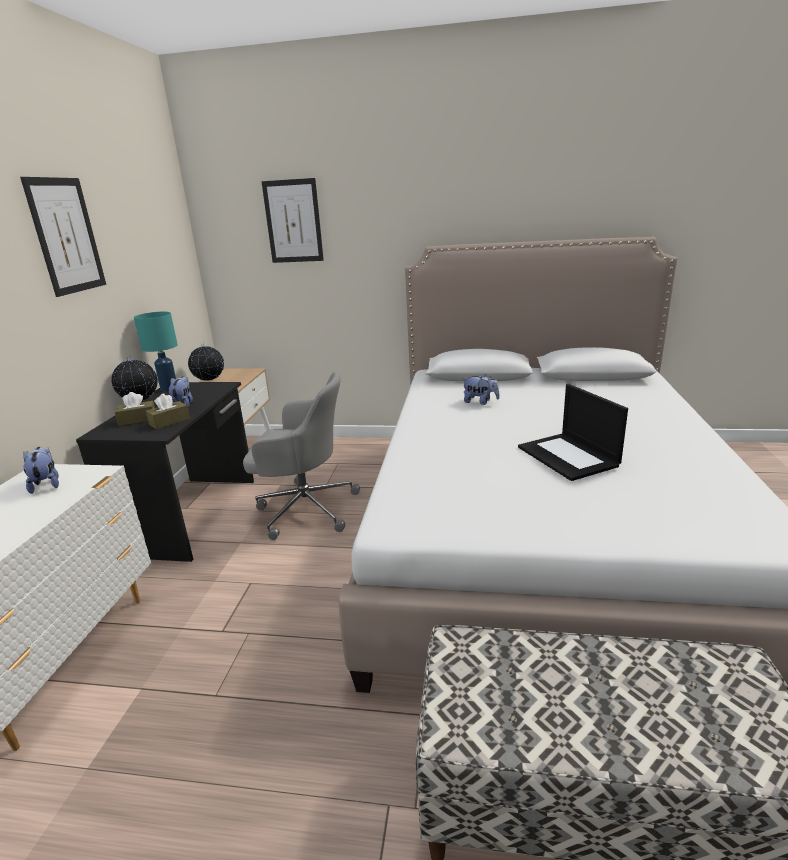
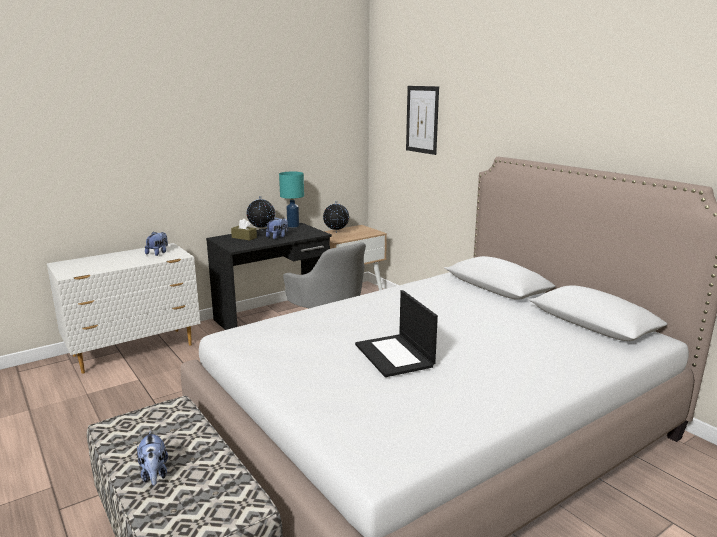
camera: 45 degrees right, 5 degrees down
(66, 236) = (239, 116): picture -> none
(169, 421) = (252, 243): brown tissue box -> none
(480, 402) = (444, 302): plush toy -> plush toy (154, 474)
(569, 456) = (395, 355): laptop -> laptop turned 45 degrees counterclockwise

